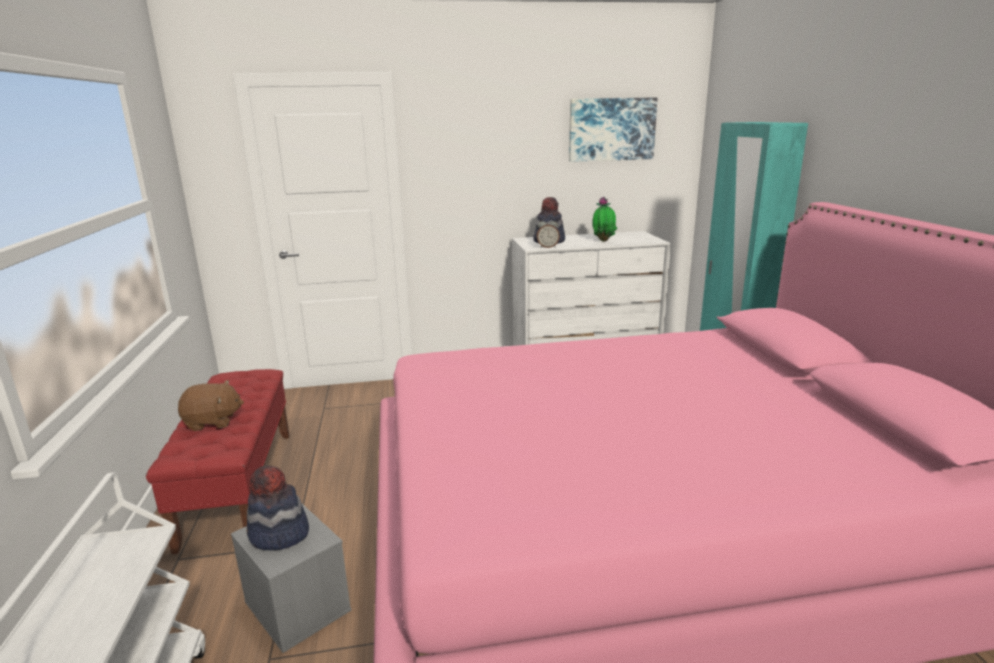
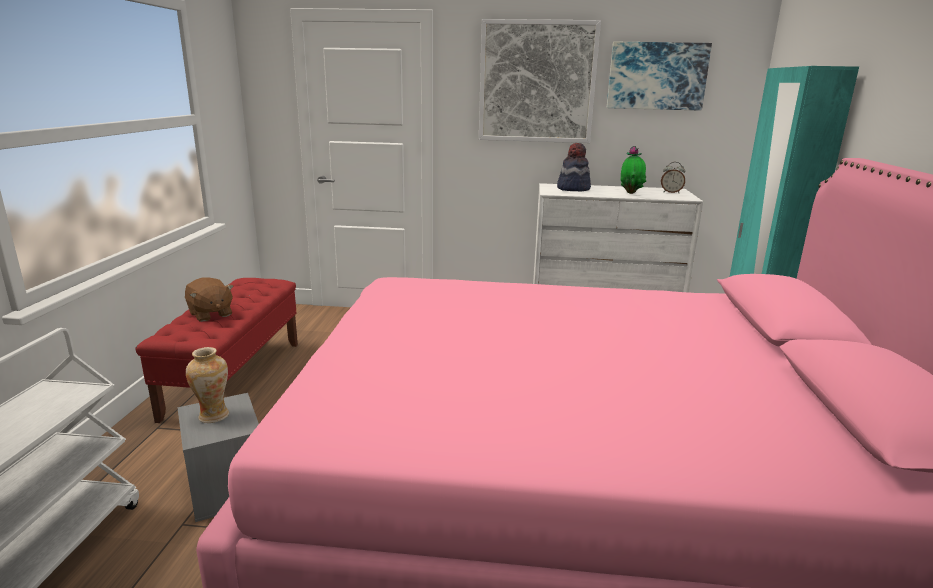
camera: 15 degrees right, 0 degrees up
(213, 422) = (210, 314): brown plush toy -> brown plush toy turned 45 degrees clockwise
(279, 534) = (213, 416): hat -> vase
(502, 140) = (537, 82): none -> picture
(547, 247) = (566, 193): alarm clock -> alarm clock (671, 192)

